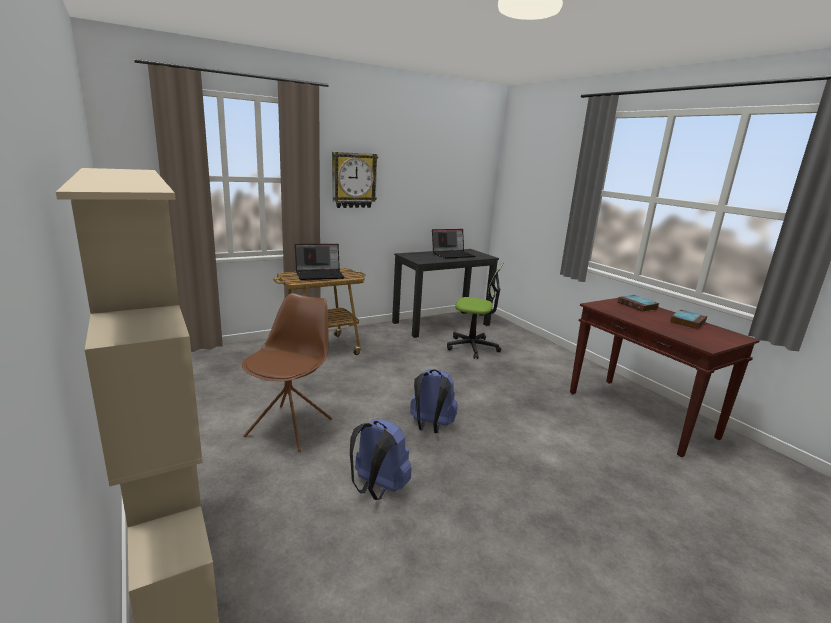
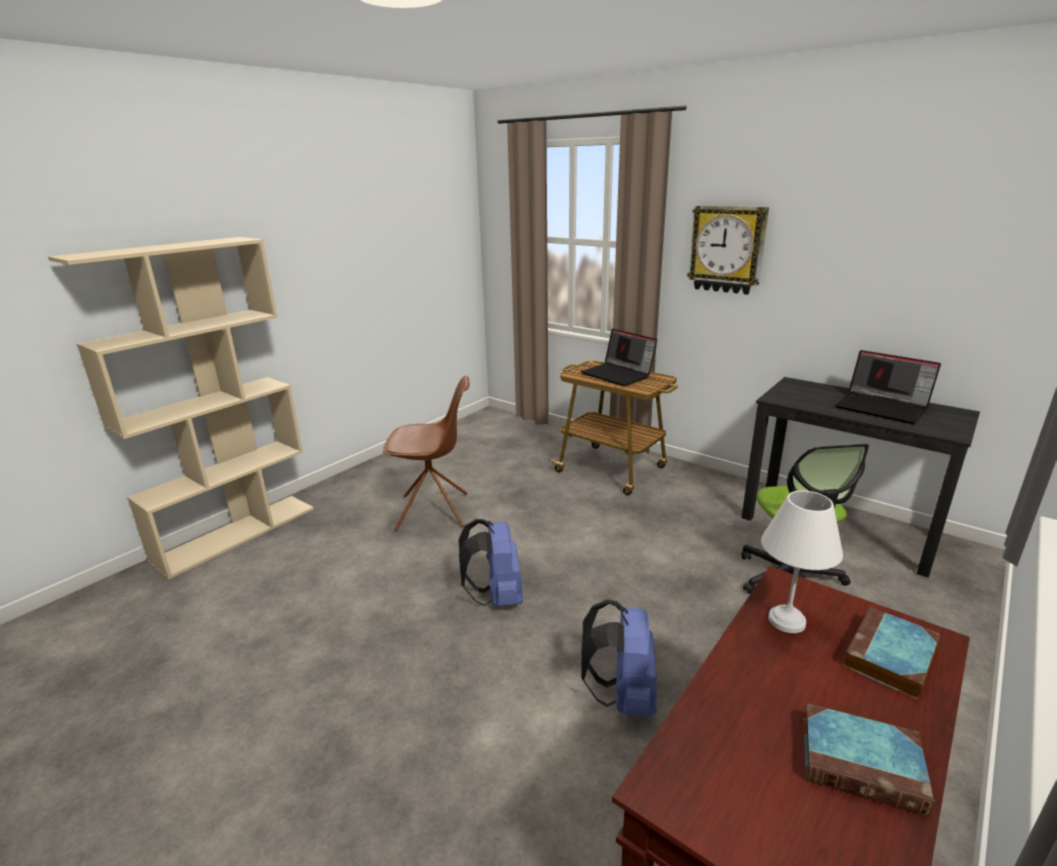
camera: 70 degrees right, 5 degrees up
(377, 489) = (355, 593): blue backpack -> blue backpack (622, 696)
(618, 311) = (787, 622): none -> white table lamp

